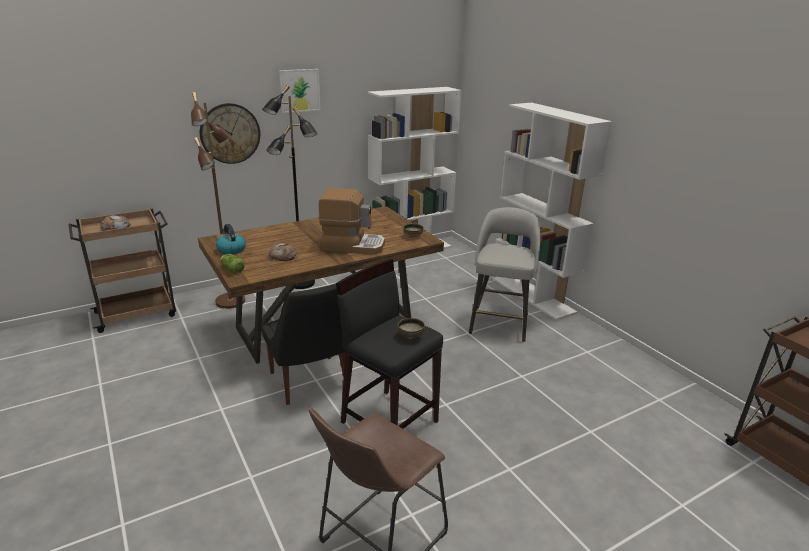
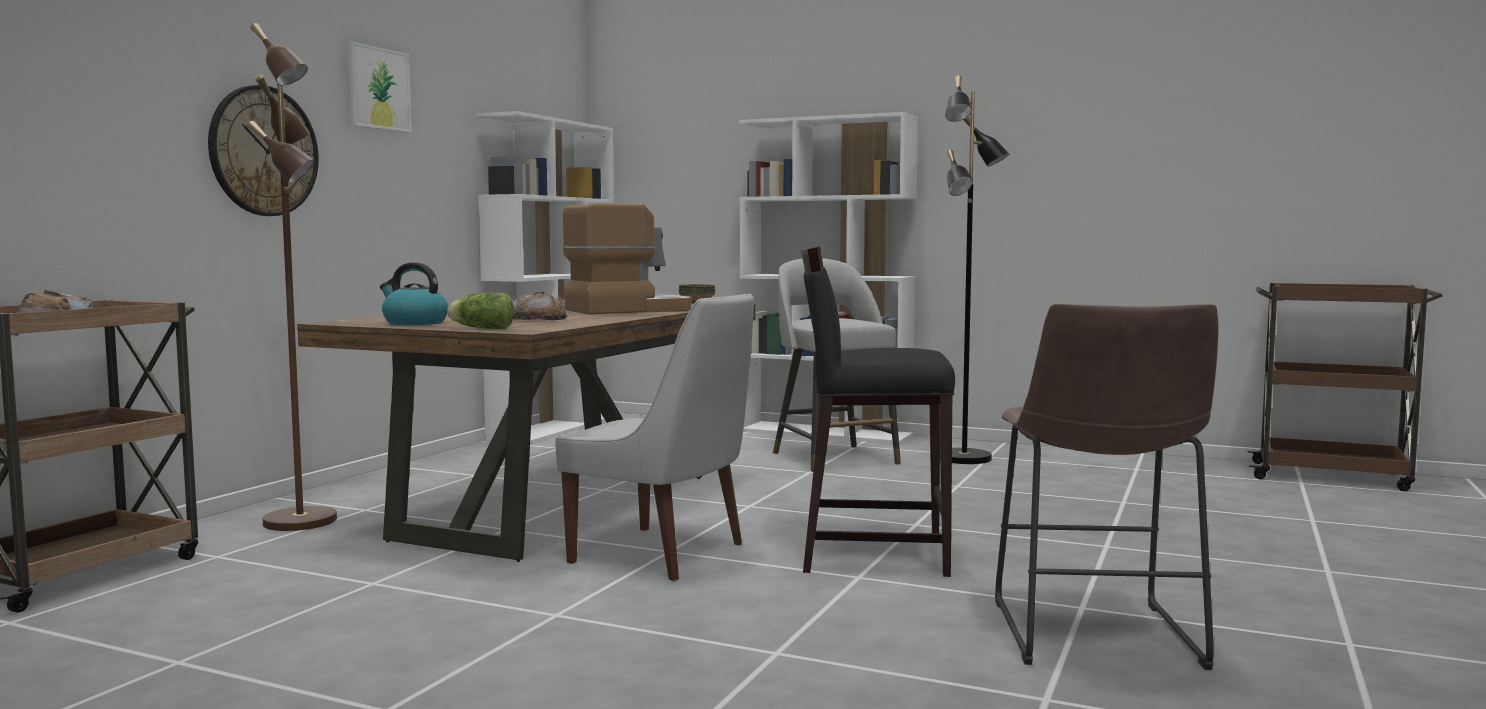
camera: 35 degrees left, 20 degrees down
(301, 283) = (416, 482): black floor lamp -> black floor lamp (965, 459)
(310, 382) = (664, 554): black chair -> white chair
(410, 336) = (912, 349): bowl -> none

